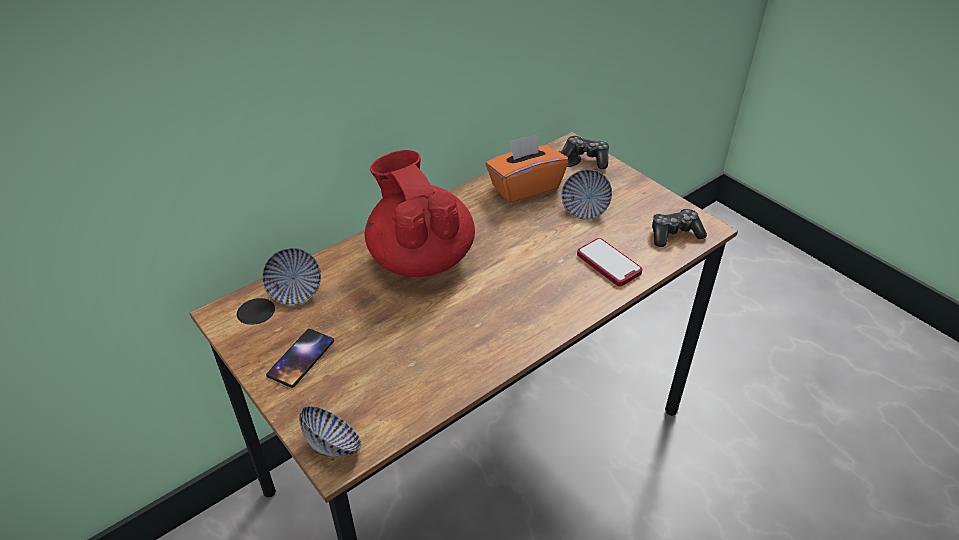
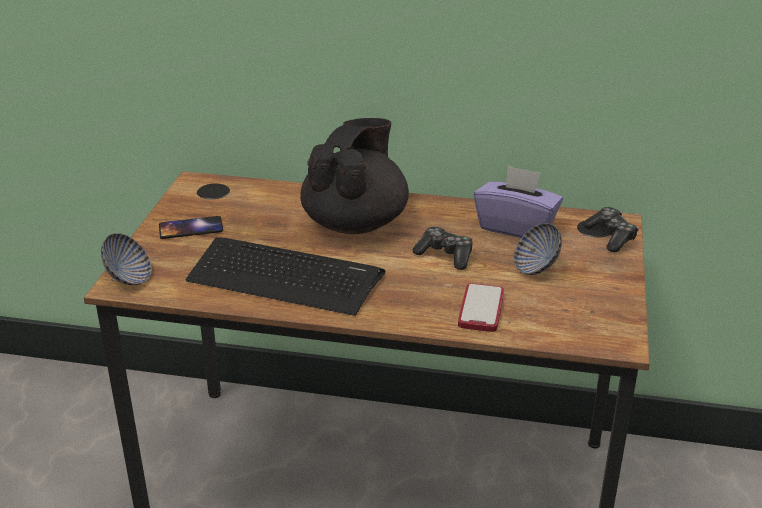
camera: 50 degrees right, 10 degrees down
(295, 292) = (248, 194): bowl -> none
(420, 257) = (355, 222): red teapot -> black teapot
(452, 340) = (285, 277): none -> keyboard
(524, 187) = (516, 227): orange tissue box -> purple tissue box
(674, 234) = (580, 328): game controller -> game controller (445, 255)

